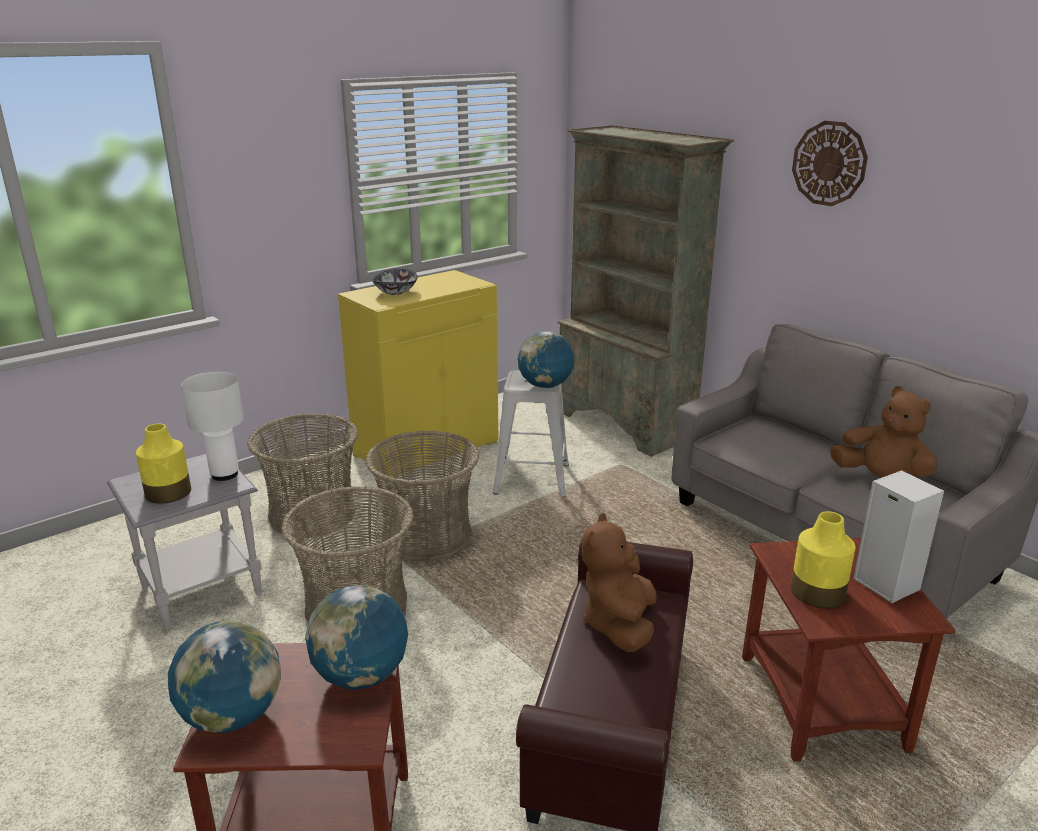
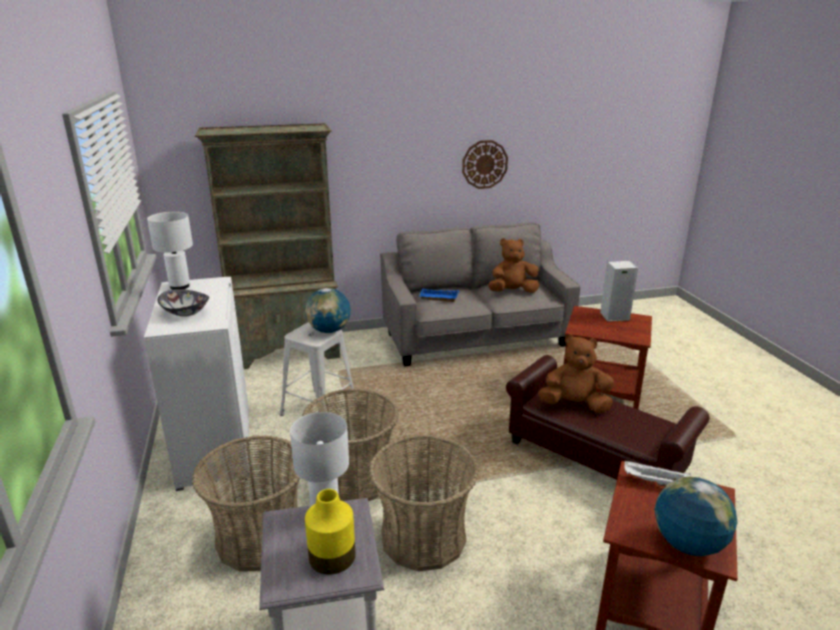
camera: 65 degrees left, 0 degrees up
(361, 675) = (654, 482): globe -> white tray
(426, 448) = (214, 445): yellow cabinet -> white cabinet
(450, 276) = (179, 286): none -> white table lamp
(619, 625) = (574, 405): brown plush toy -> brown plush toy turned 150 degrees clockwise
(766, 435) = (438, 298): none -> blue tray
(818, 592) = (615, 332): yellow vase -> none
(829, 163) = (397, 128): wall clock -> wall clock (484, 164)

